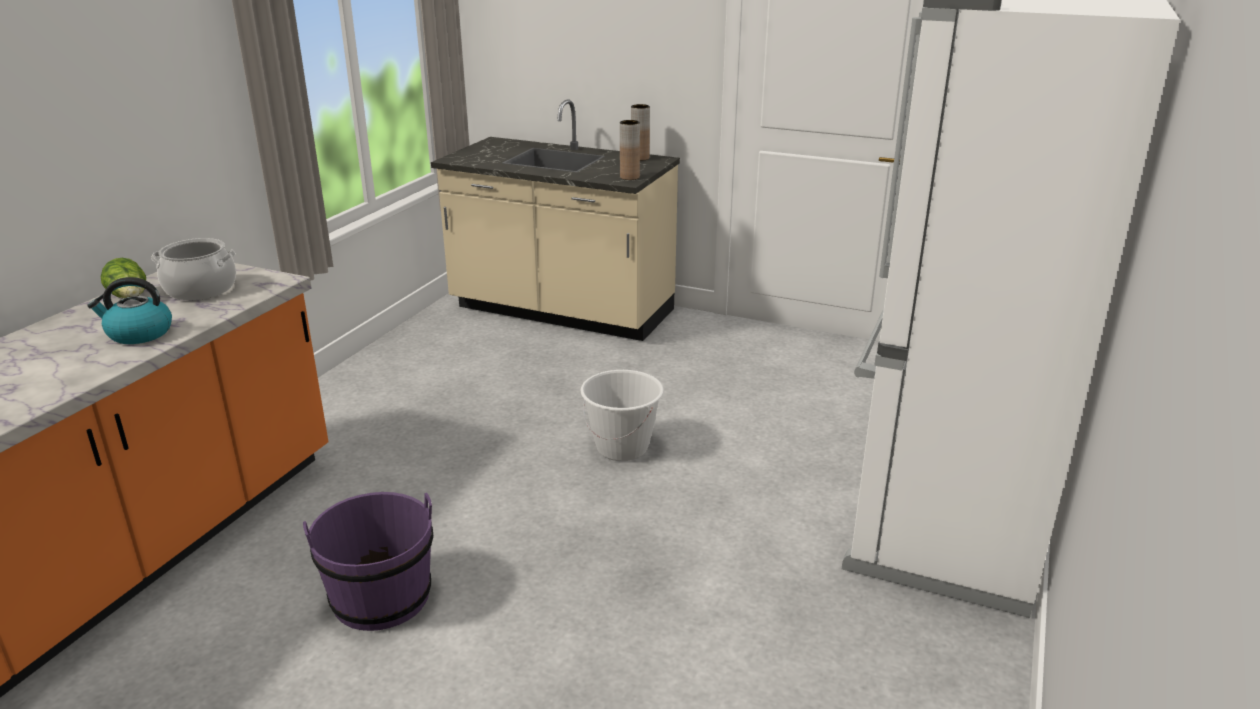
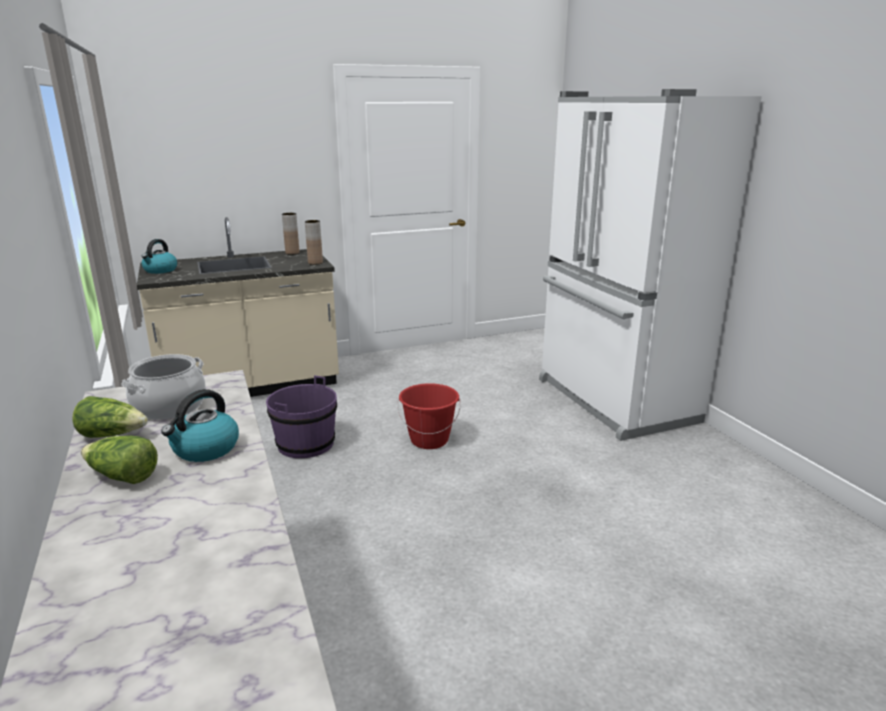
camera: 45 degrees left, 5 degrees down
(68, 331) = (122, 476): none -> lettuce
(381, 598) = (446, 590): purple bucket -> purple bucket (306, 444)
(481, 150) = (160, 270): none -> kettle
(622, 448) = (429, 440): white bucket -> red bucket

